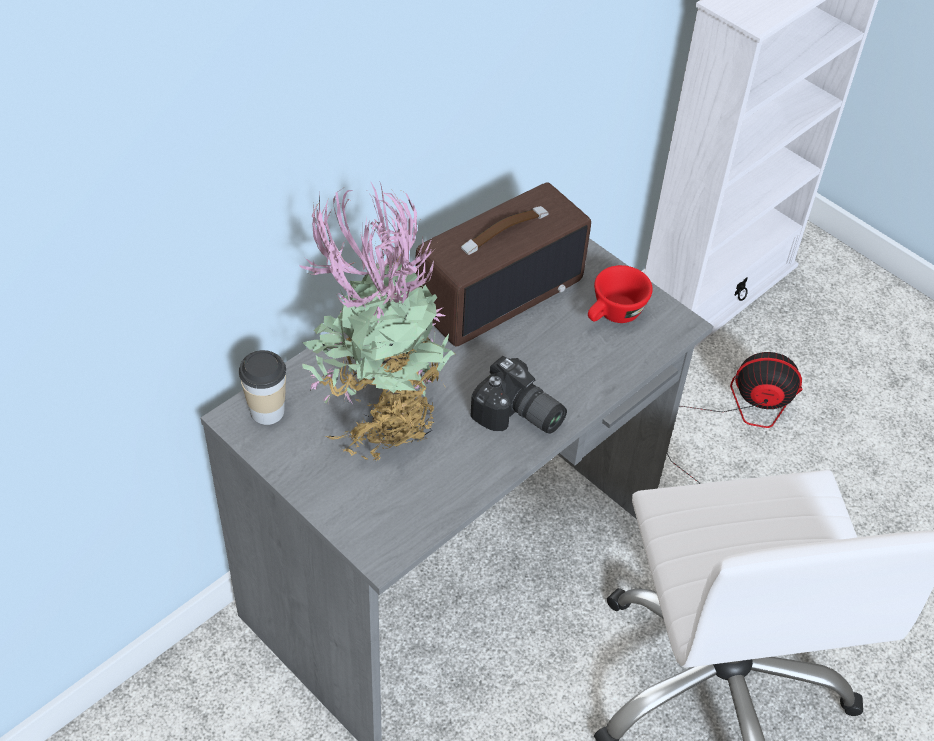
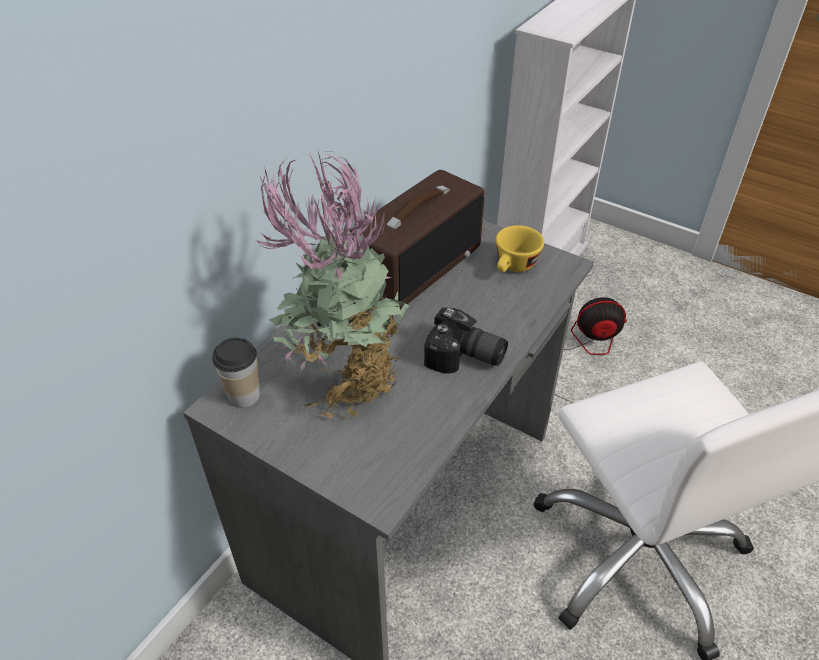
camera: 10 degrees left, 5 degrees down
(613, 315) = (514, 267): red cup -> yellow cup

